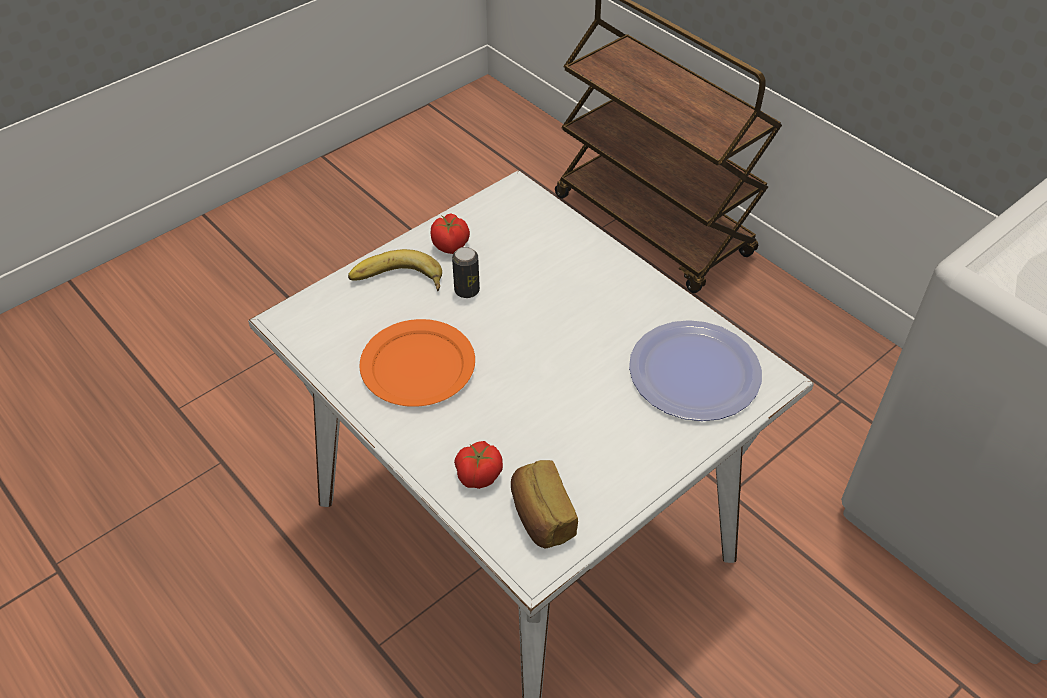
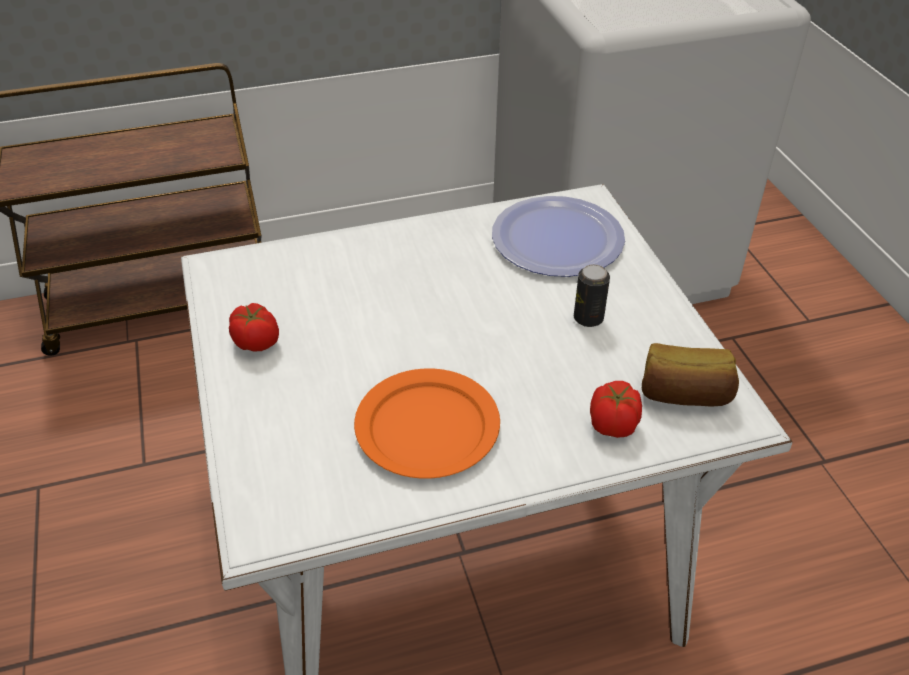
camera: 65 degrees left, 5 degrees down
(397, 282) = (277, 405): banana -> none
(467, 290) = (338, 351): can -> can (588, 318)

